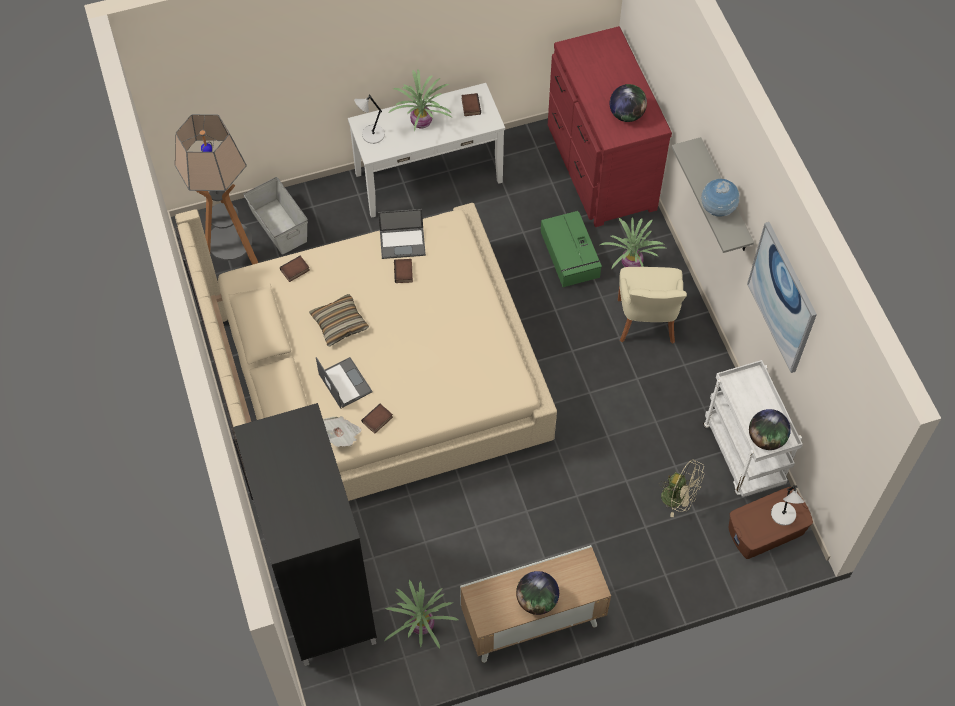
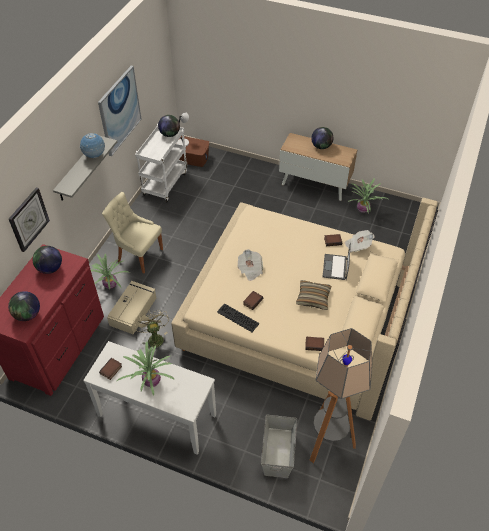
camera: 140 degrees left, 10 degrees down
(322, 593) = (400, 246): black wardrobe -> none
(372, 135) = (190, 396): grey table lamp -> none
(403, 242) = (237, 318): laptop -> keyboard
(442, 308) = (250, 270): none -> newspaper
(570, 255) = (133, 310): green storage box -> beige storage box
(586, 63) = (28, 315): none -> globe
(646, 323) = (138, 255): beige chair -> beige chair turned 105 degrees counterclockwise
(678, 92) = (28, 219): none -> wall clock
(678, 498) = (209, 186): beige fan -> beige fan (154, 338)

